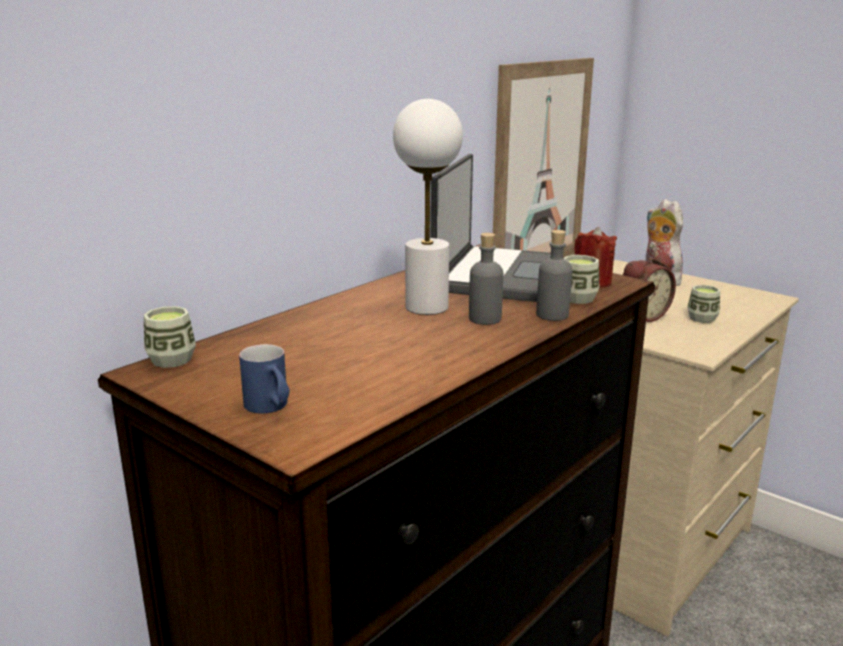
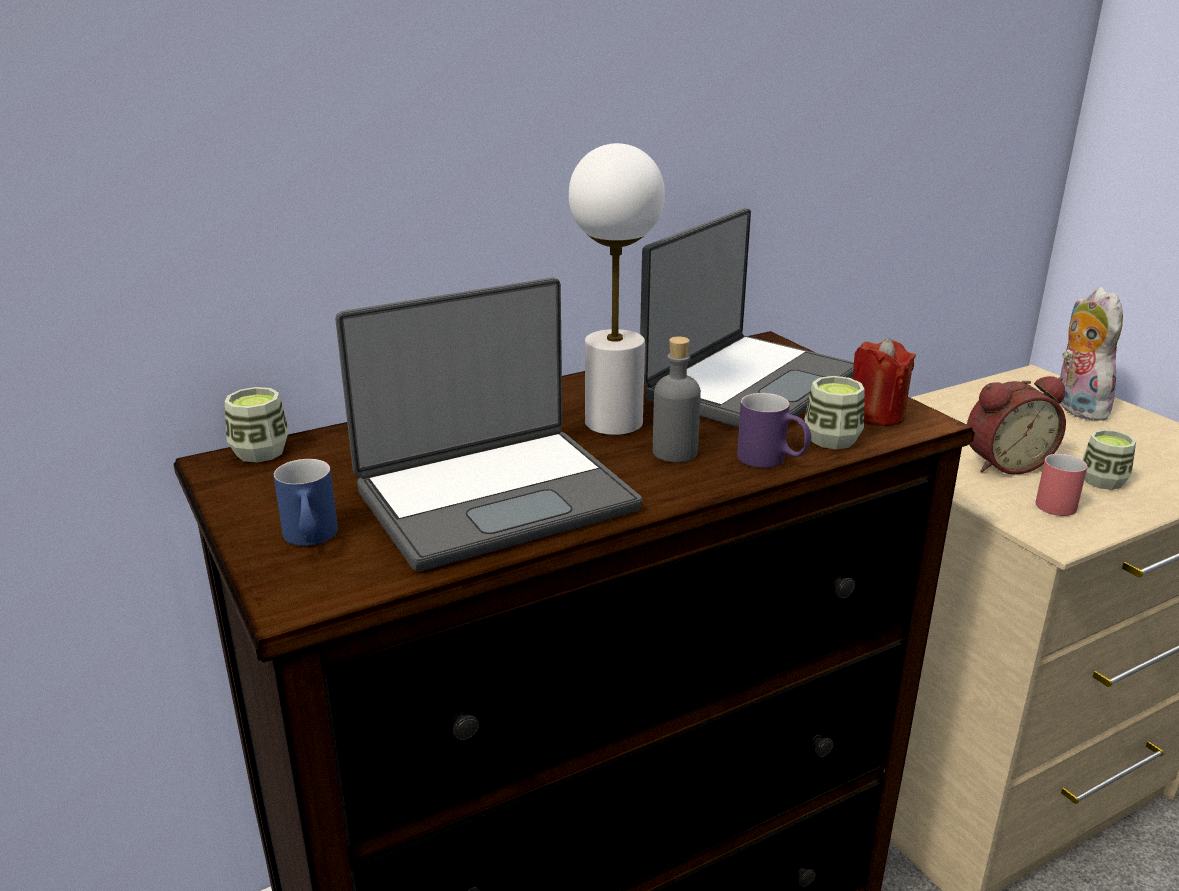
camera: 20 degrees right, 5 degrees up
(385, 362) = (494, 497): none -> laptop
(541, 169) = (896, 228): picture -> none
(552, 315) = (772, 461): grey bottle -> purple mug
(684, 333) = (1056, 501): none -> red mug

